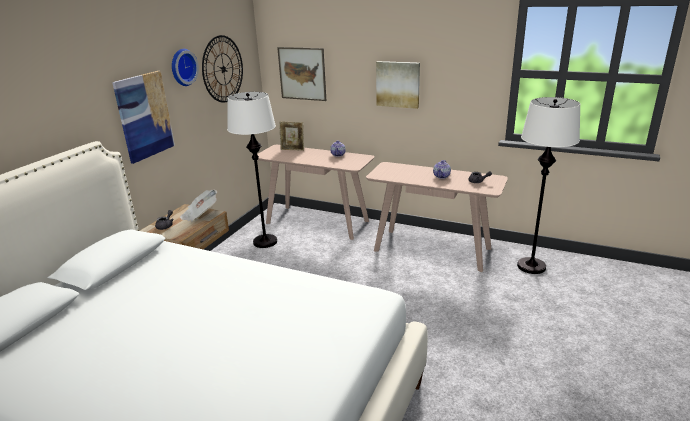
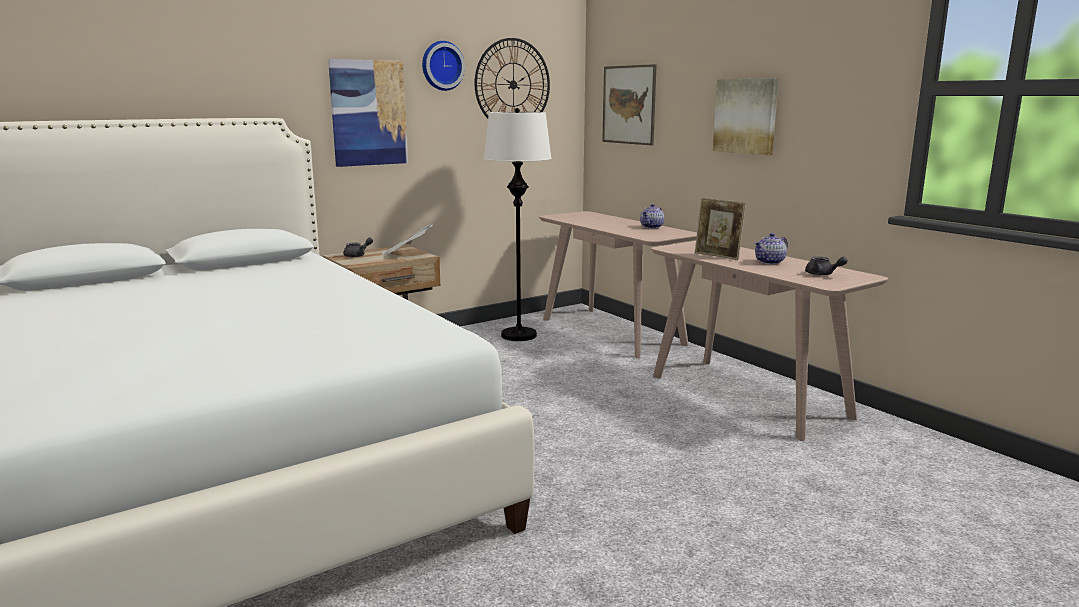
camera: 30 degrees right, 10 degrees down
(292, 149) = (599, 216): picture frame -> picture frame (717, 256)
(531, 266) = (909, 459): white floor lamp -> none

